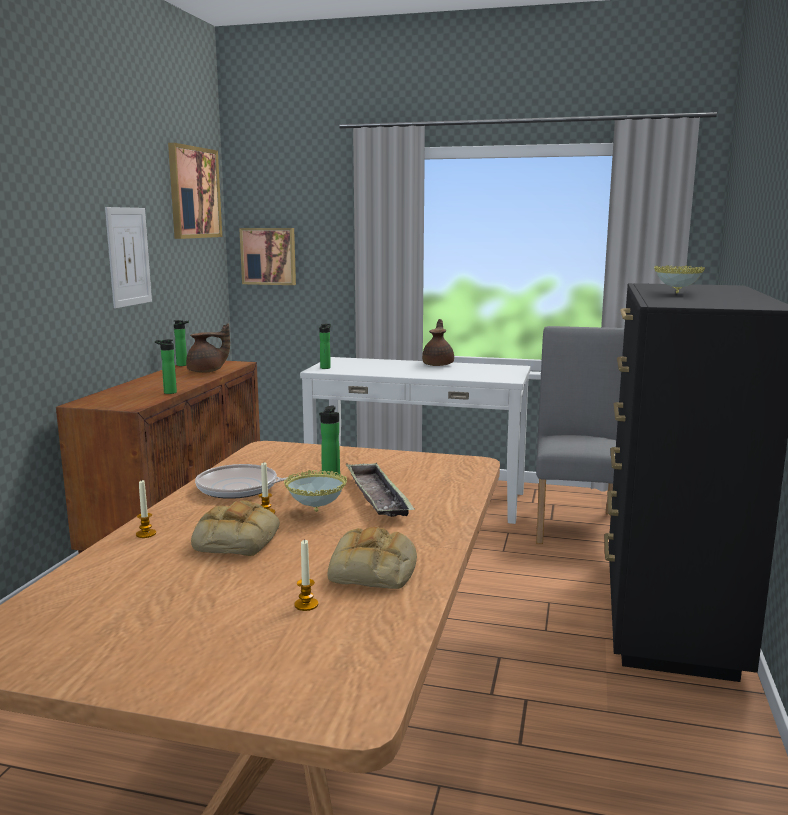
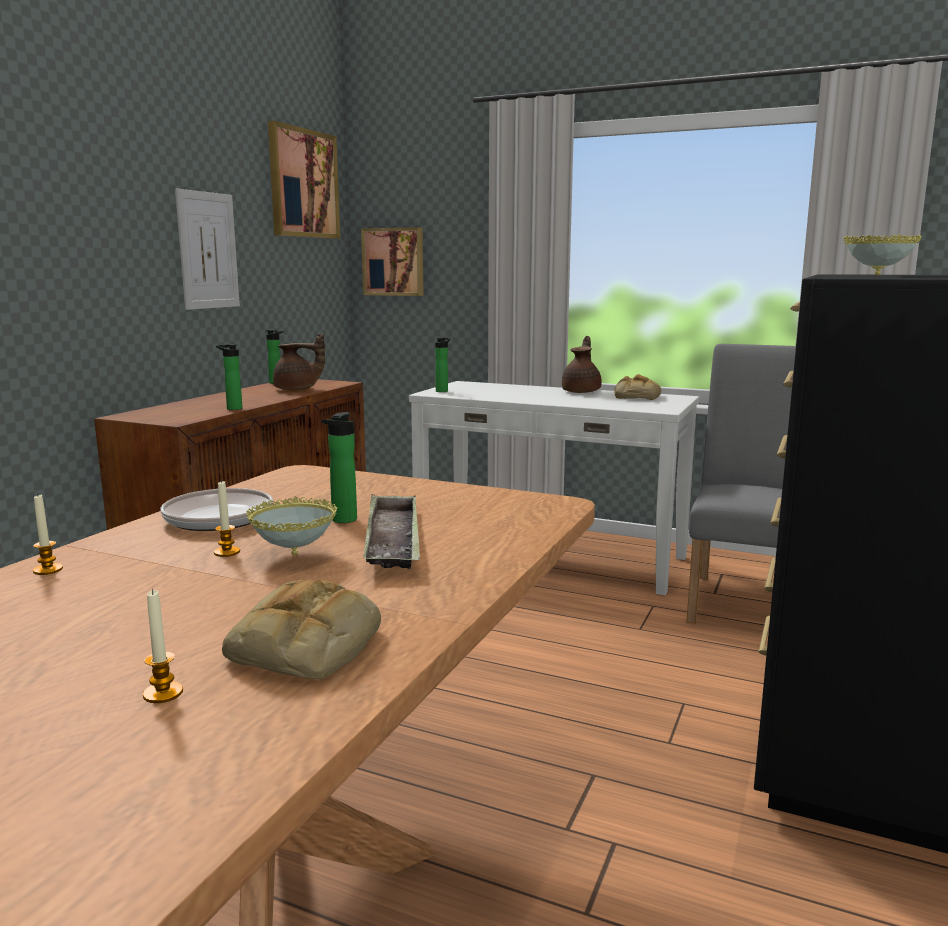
camera: 10 degrees right, 0 degrees up
(235, 539) = (154, 585): bread -> bread (636, 396)

